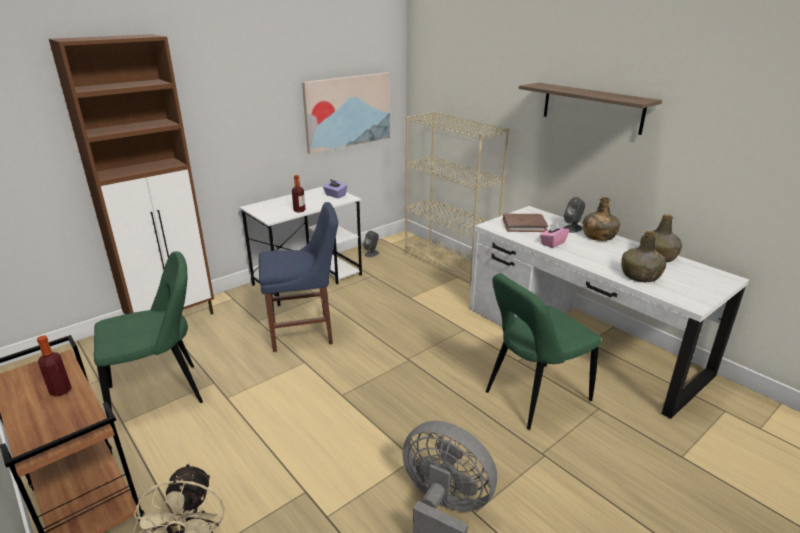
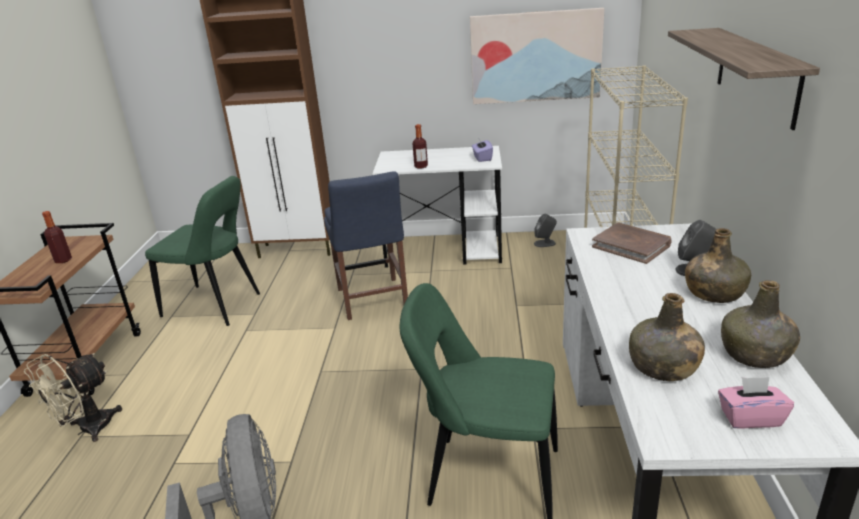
camera: 45 degrees right, 0 degrees up
(305, 332) = (372, 300): blue chair -> blue chair turned 45 degrees clockwise
(552, 243) = (623, 280): pink tissue box -> pink tissue box (750, 418)

